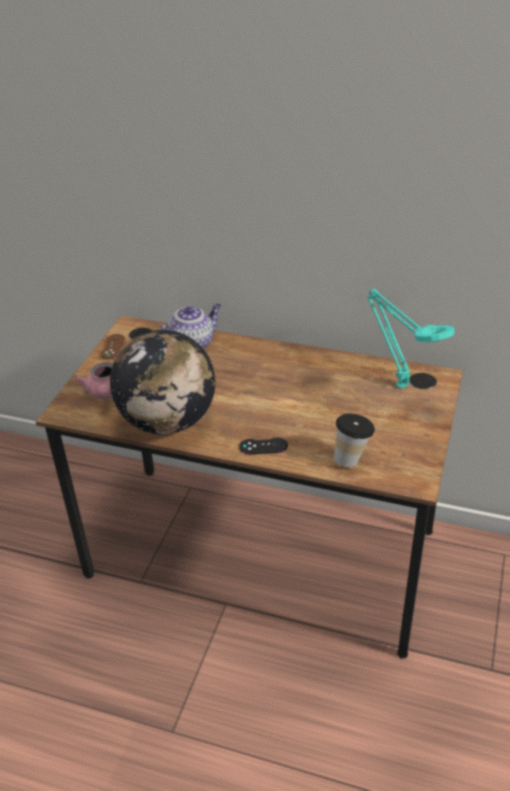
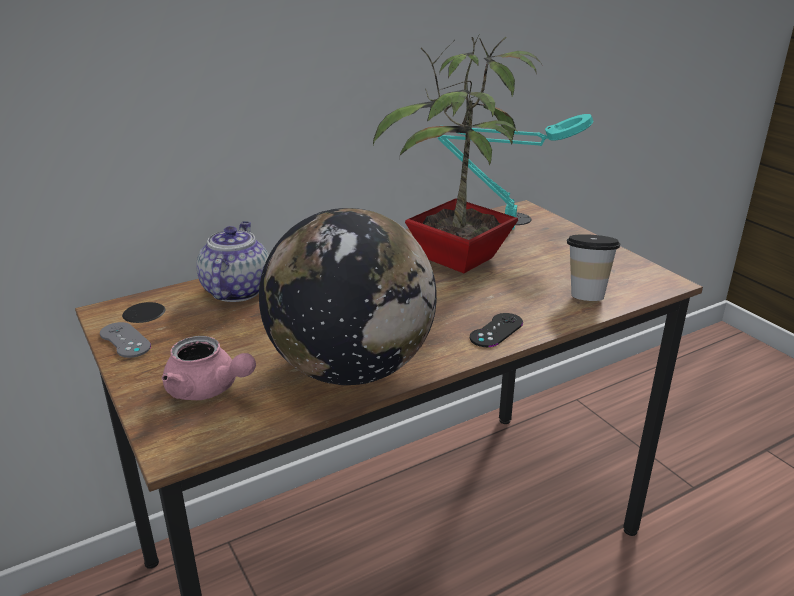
camera: 50 degrees left, 10 degrees down
(112, 346) = (125, 340): brown game controller -> grey game controller
(325, 391) = (456, 261): none -> potted plant

